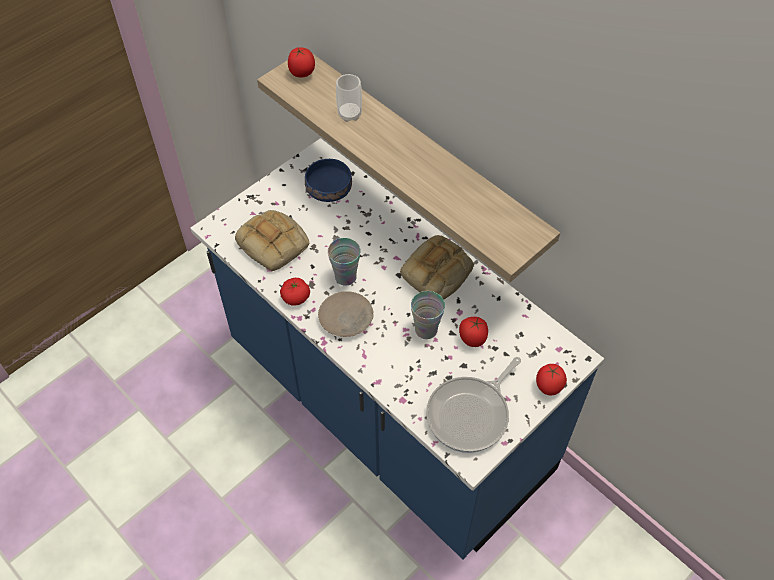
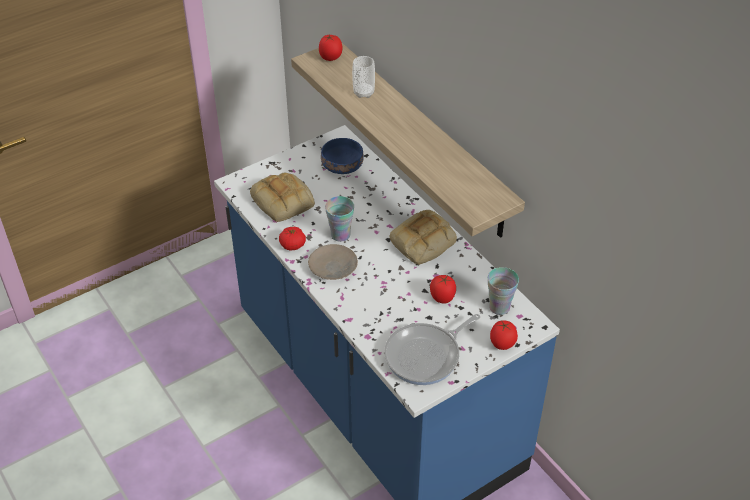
camera: 10 degrees right, 10 degrees down
(426, 330) = (402, 285): cup -> cup (499, 307)

